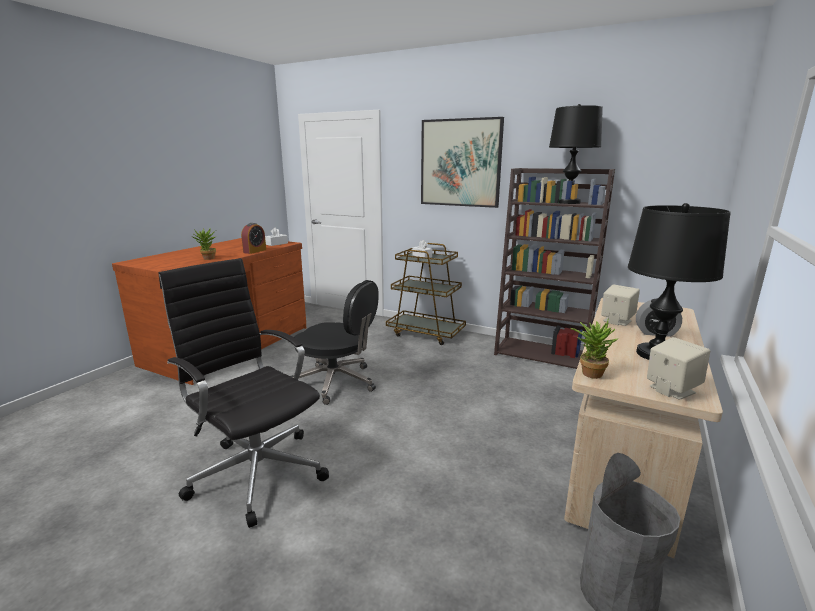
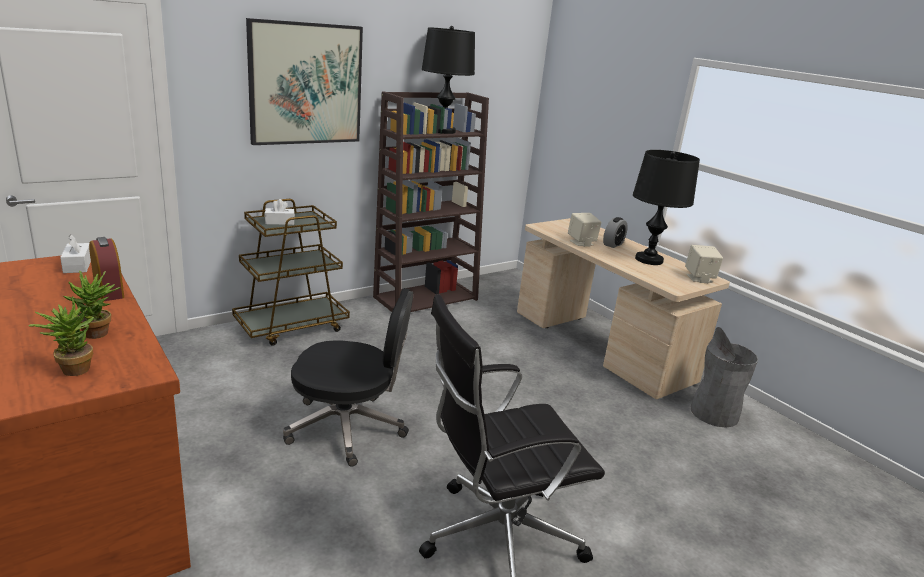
camera: 65 degrees left, 5 degrees up
(337, 382) = (348, 427): black office chair -> black office chair turned 45 degrees clockwise
(589, 372) = (665, 286): potted plant -> potted plant (71, 369)

